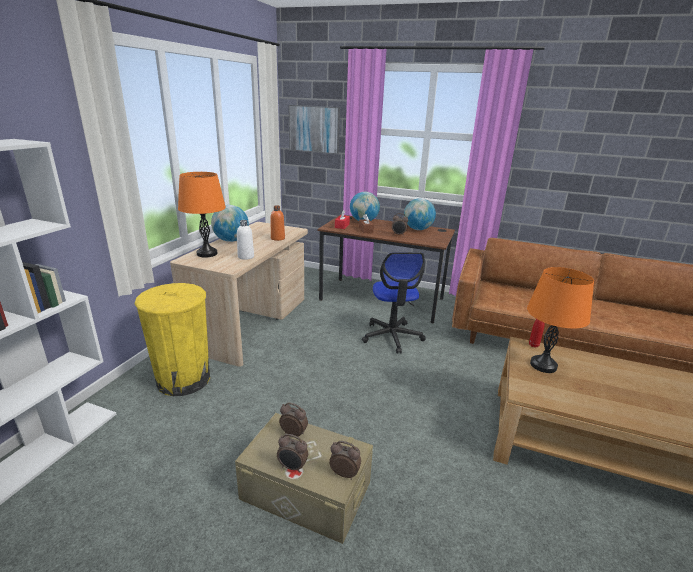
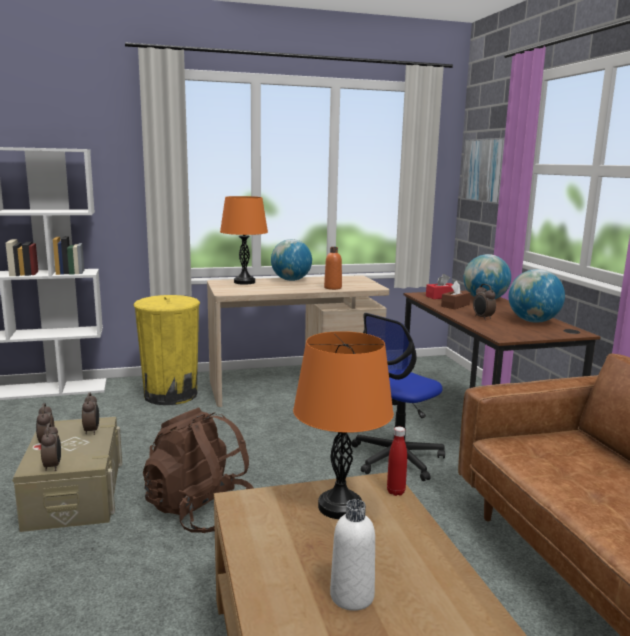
camera: 55 degrees right, 10 degrees down
(246, 257) = (262, 290): white bottle -> white bottle (352, 596)
(390, 431) = (200, 511): none -> brown backpack

